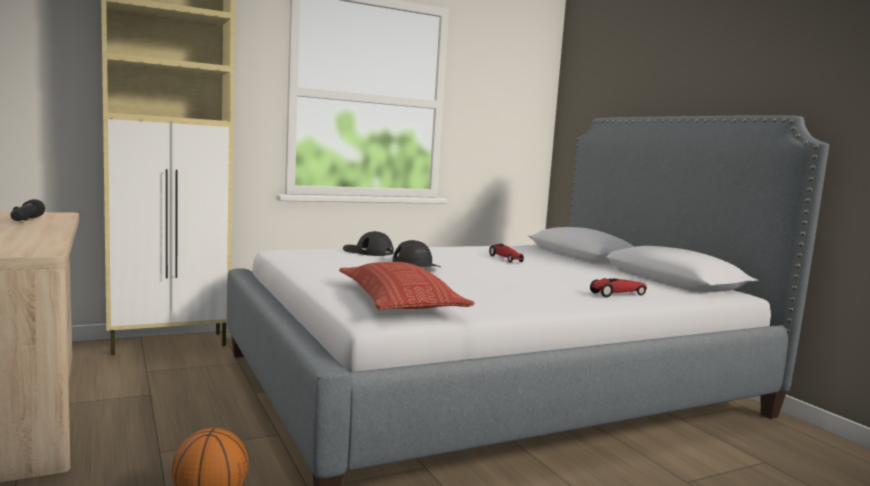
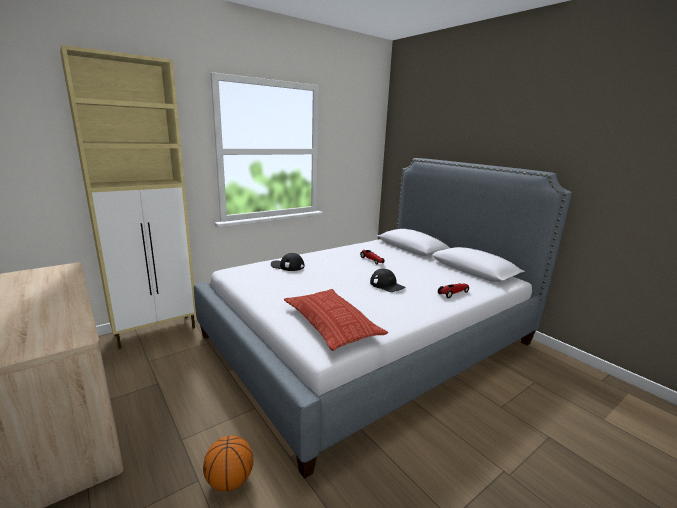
camera: 10 degrees left, 10 degrees up
(26, 220) = (46, 283): black flashlight -> none
(416, 264) = (323, 277): black cap -> black cap (387, 285)

